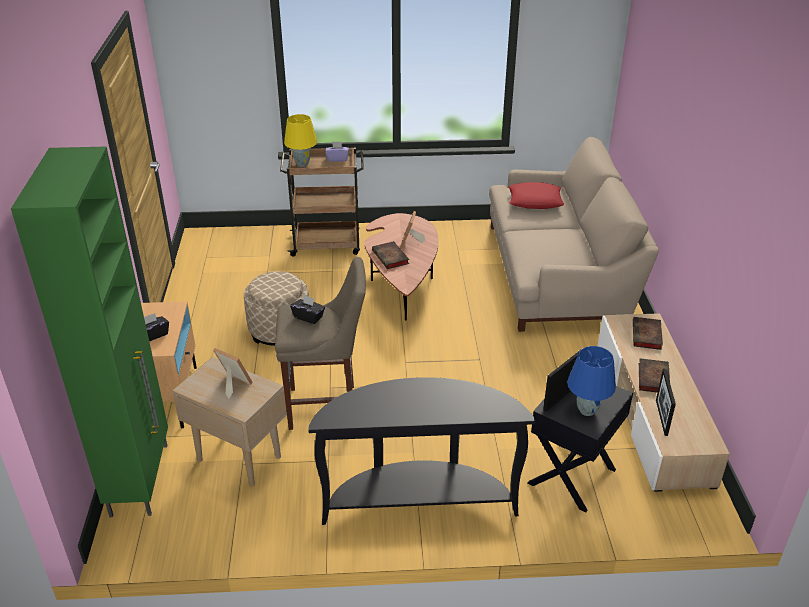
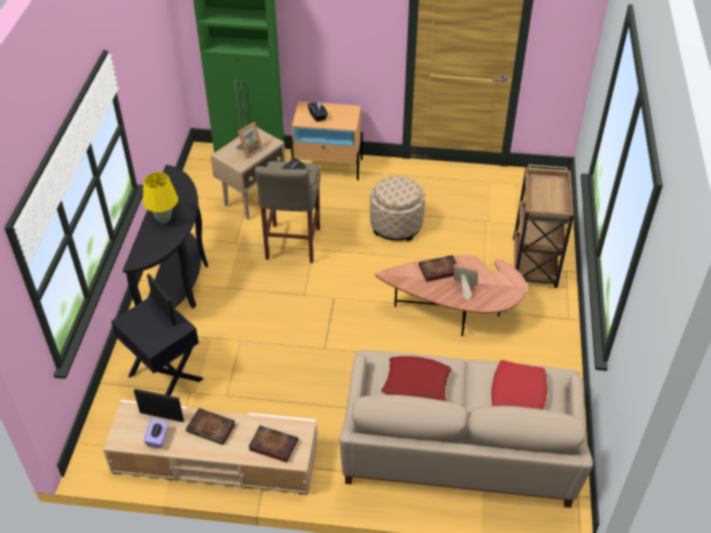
camera: 100 degrees right, 10 degrees up
(302, 164) = (546, 181): yellow table lamp -> yellow table lamp (164, 219)
(337, 159) = (557, 206): purple tissue box -> purple tissue box (158, 438)
(552, 245) = (416, 384): none -> red pillow
(586, 410) = (143, 323): blue table lamp -> none

